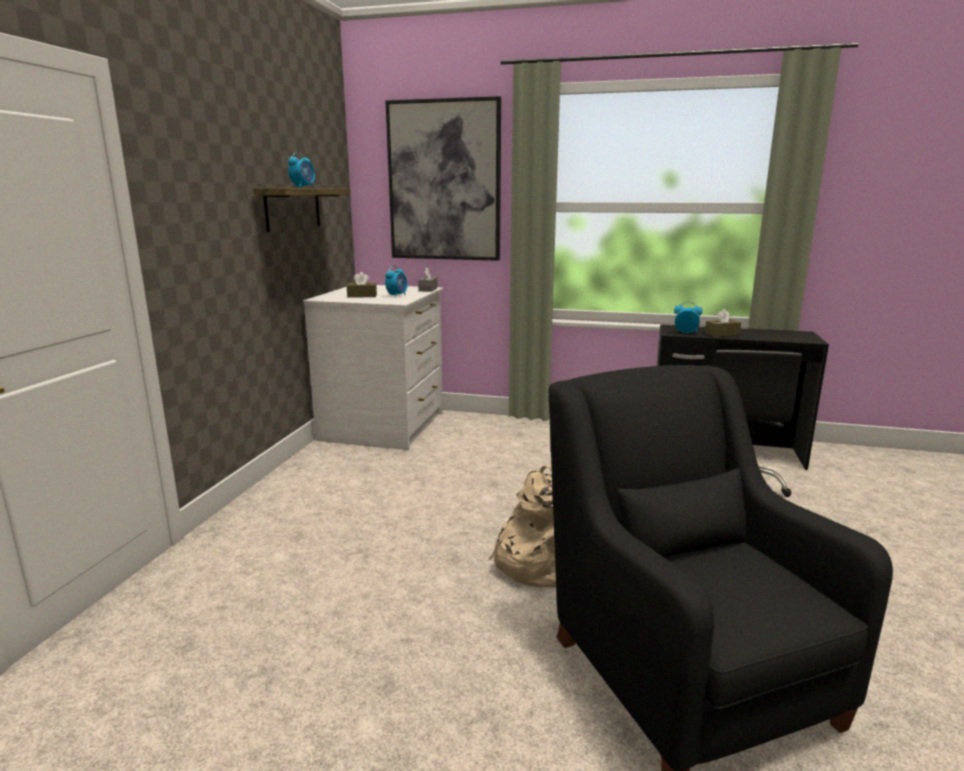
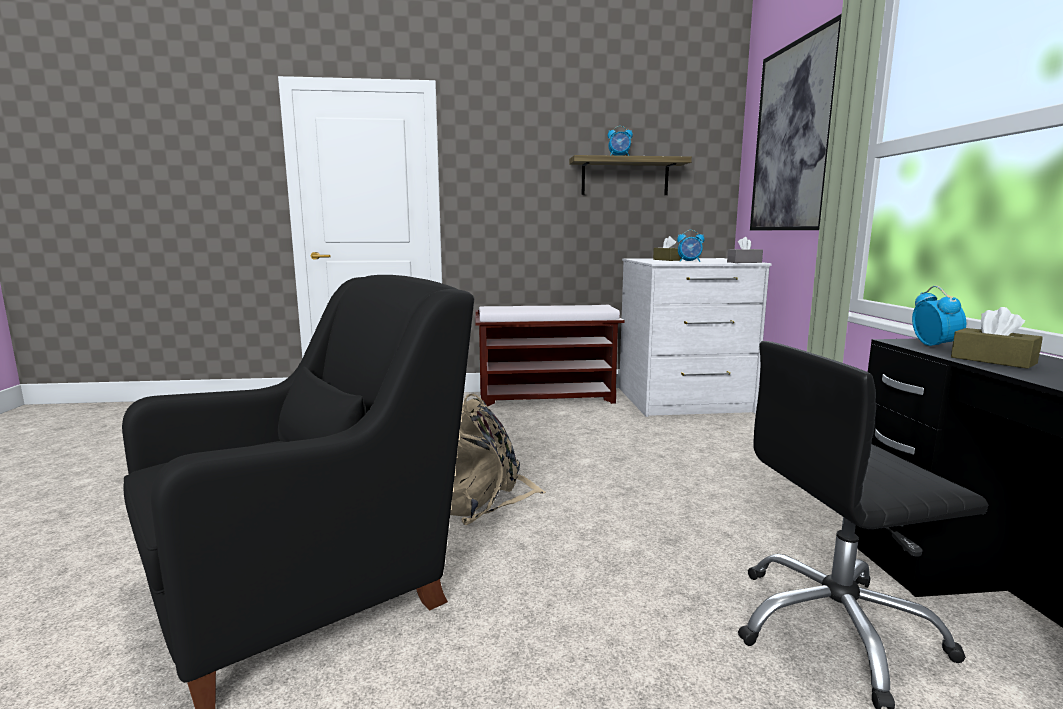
camera: 70 degrees right, 5 degrees down
(298, 479) = (547, 398): none -> brown bench

